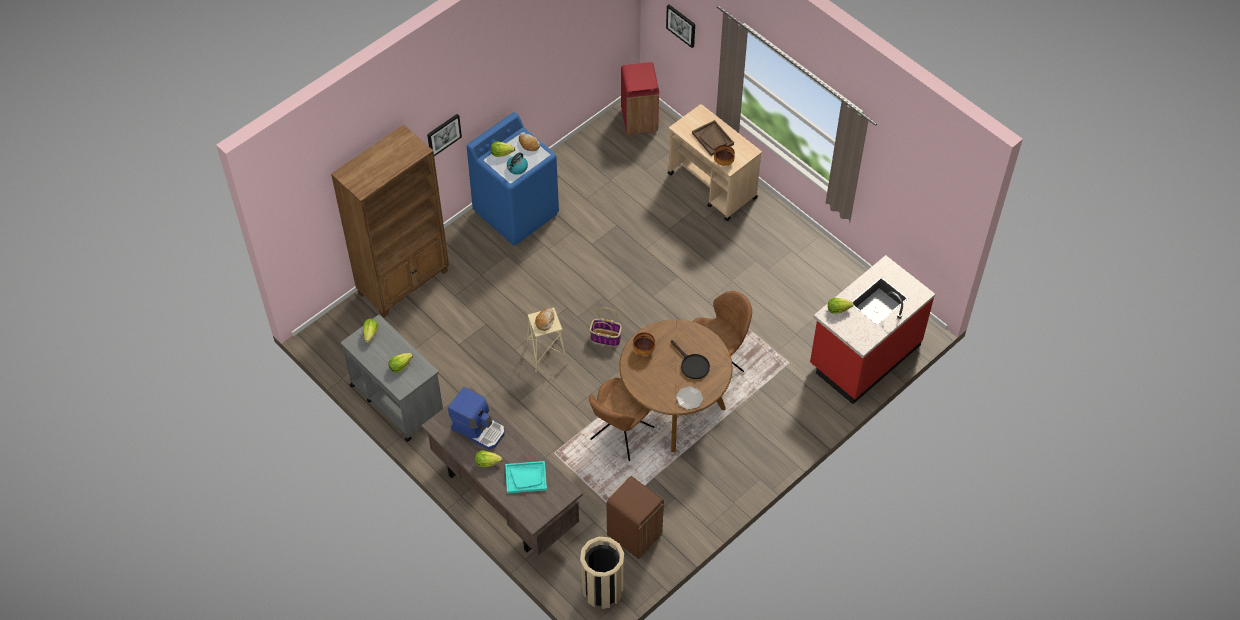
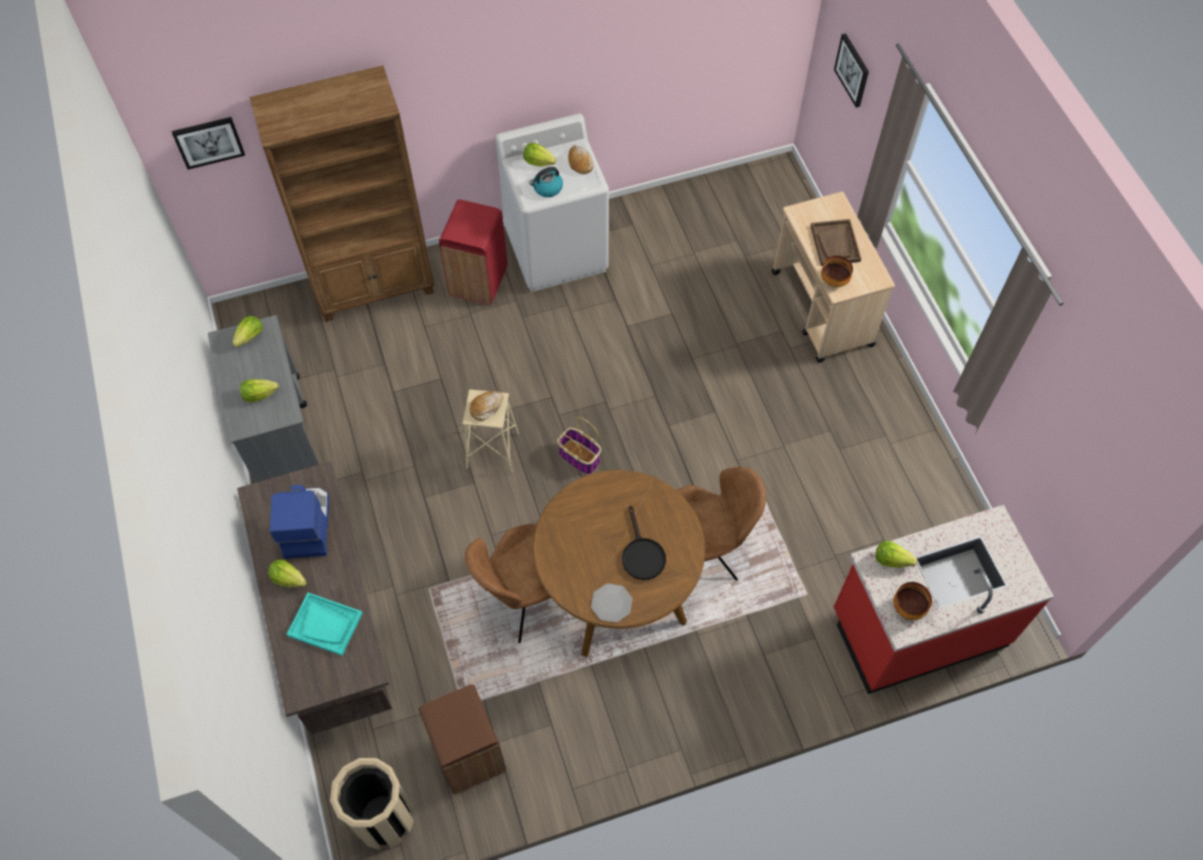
camera: 25 degrees right, 5 degrees up
(443, 134) = (459, 106): picture -> picture (208, 141)
(479, 429) = (305, 525): coffee machine -> coffee machine turned 150 degrees counterclockwise
(516, 212) = (557, 250): blue washing machine -> white washing machine
(639, 119) = (771, 190): red trash can -> red trash can (479, 281)
(643, 349) = (586, 503): bowl -> bowl (908, 607)

